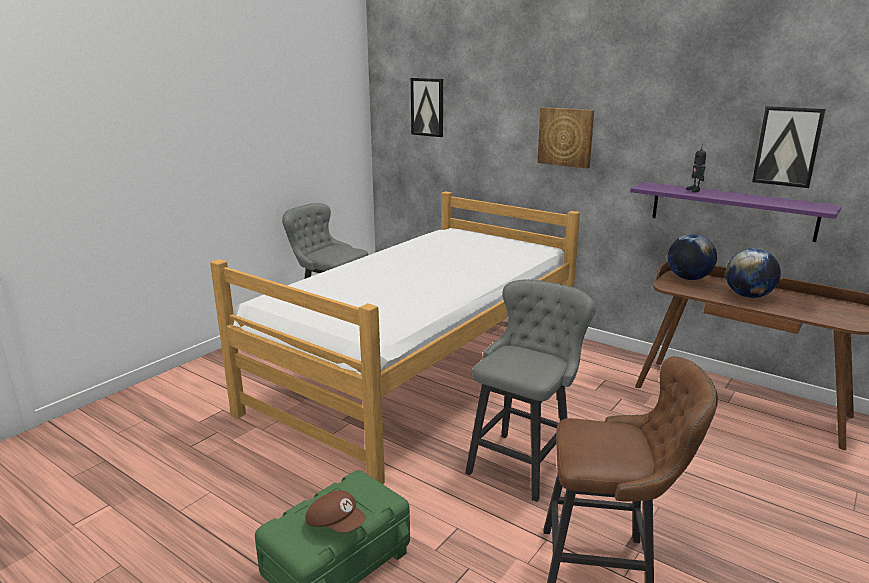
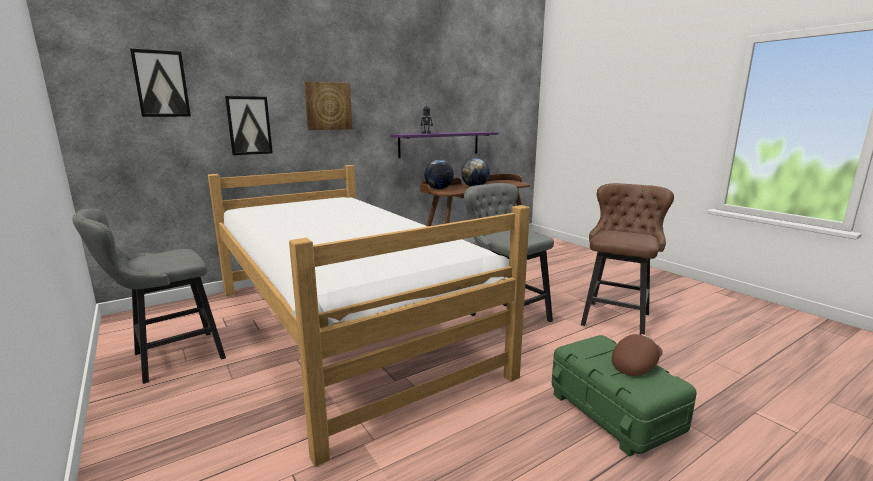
camera: 70 degrees left, 5 degrees down
(787, 146) = (459, 101): picture -> picture (249, 125)

